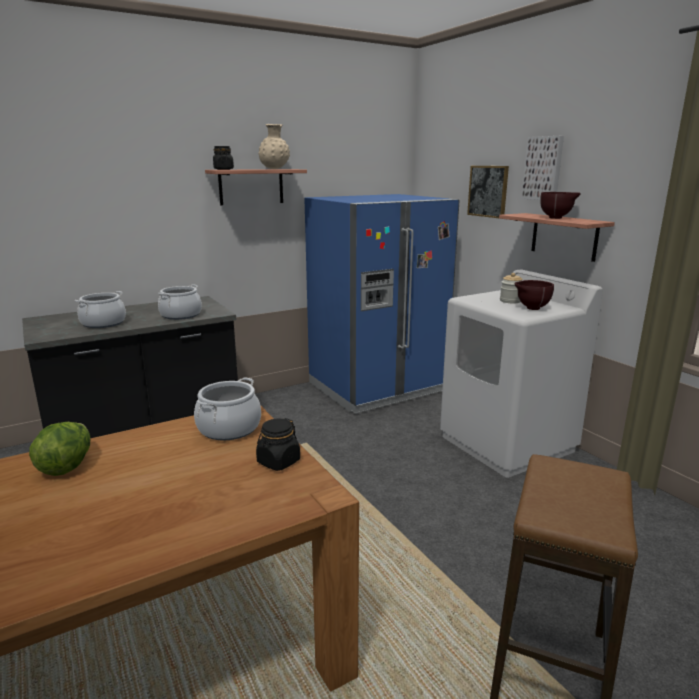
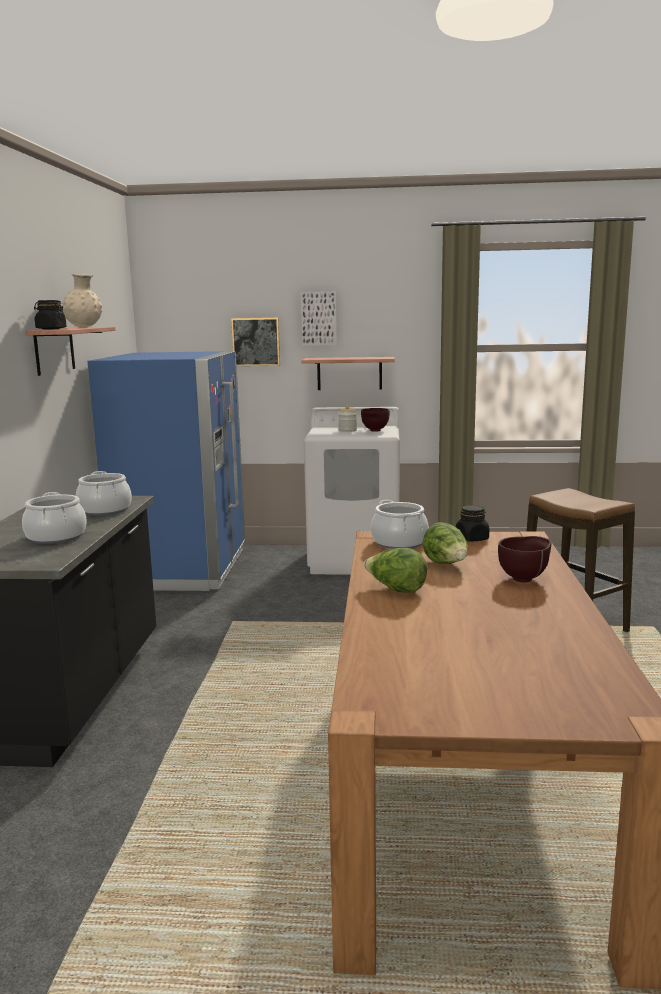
camera: 55 degrees left, 5 degrees down
(165, 471) = (446, 565): none -> lettuce
(557, 218) = (352, 358): brown bowl -> brown bowl (524, 579)

